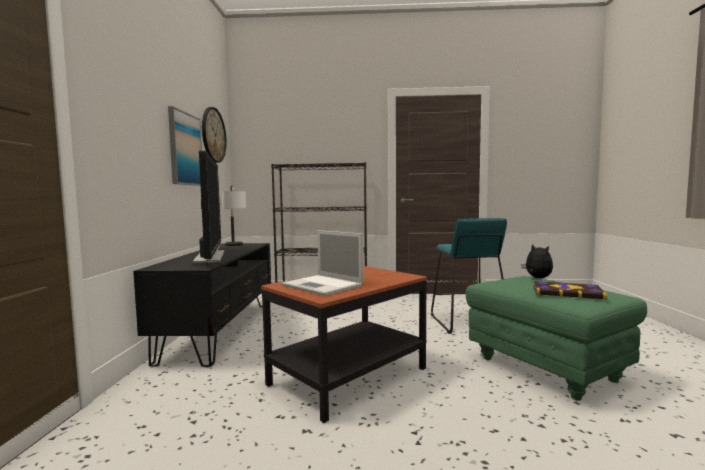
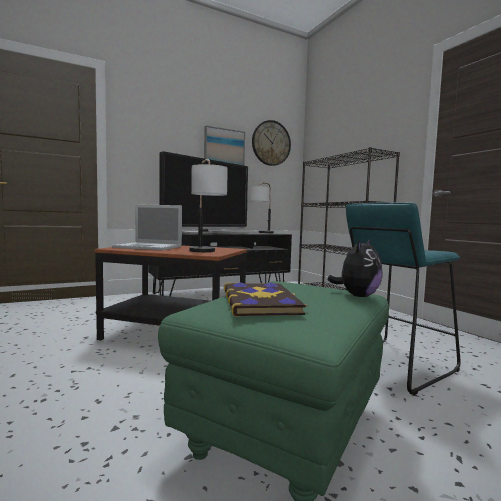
camera: 60 degrees right, 0 degrees up
(323, 286) = (149, 247): laptop -> laptop turned 90 degrees counterclockwise
(391, 276) = (205, 252): none -> table lamp

